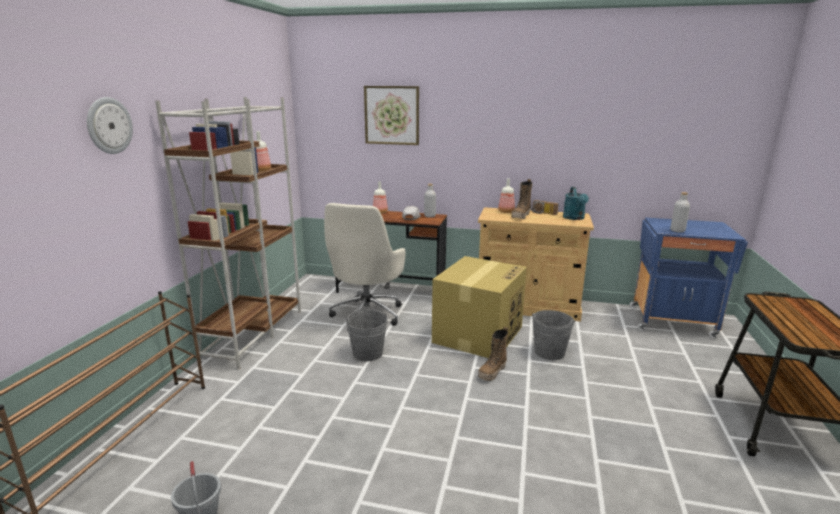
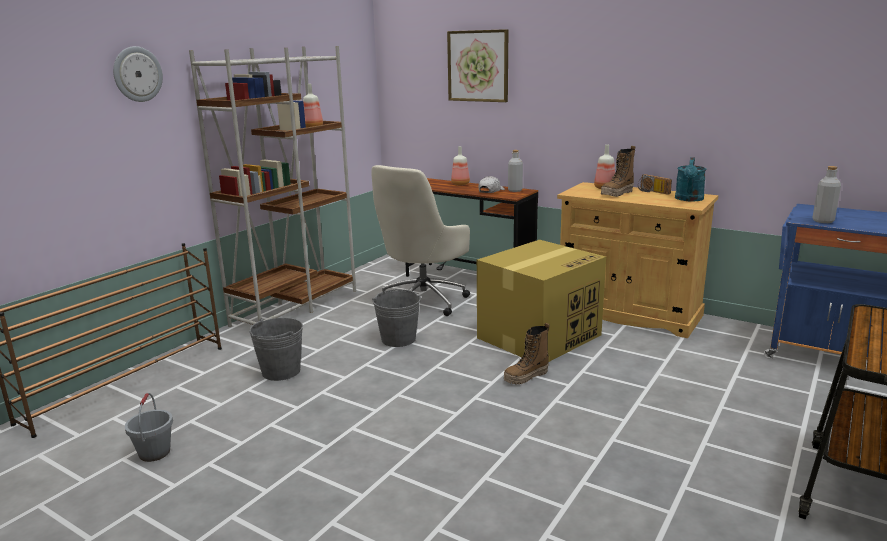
camera: 20 degrees right, 0 degrees up
(549, 352) = (615, 366): grey bucket -> grey bucket (281, 371)

